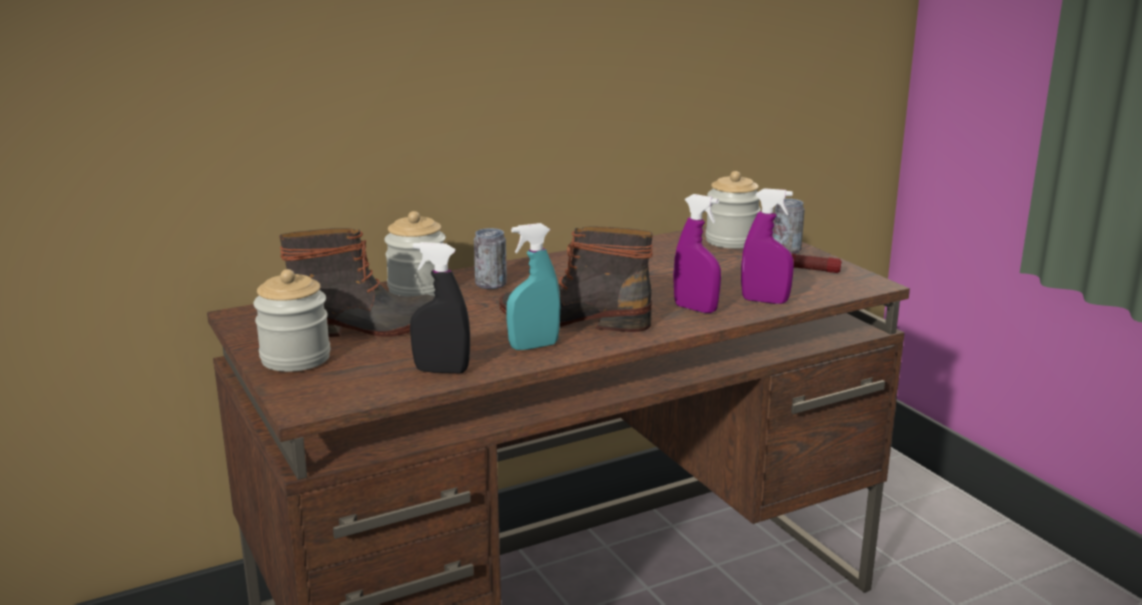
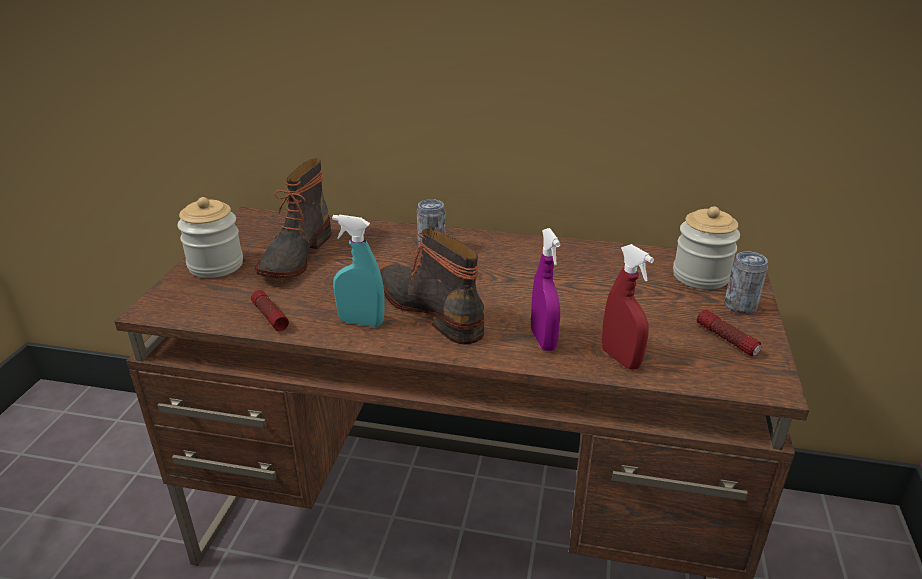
camera: 40 degrees right, 10 degrees up
(366, 327) = (294, 256): boot -> boot turned 75 degrees clockwise
(417, 289) = (378, 234): jar -> none
(441, 371) = (270, 316): black spray bottle -> flashlight
(765, 301) = (620, 359): purple spray bottle -> red spray bottle

